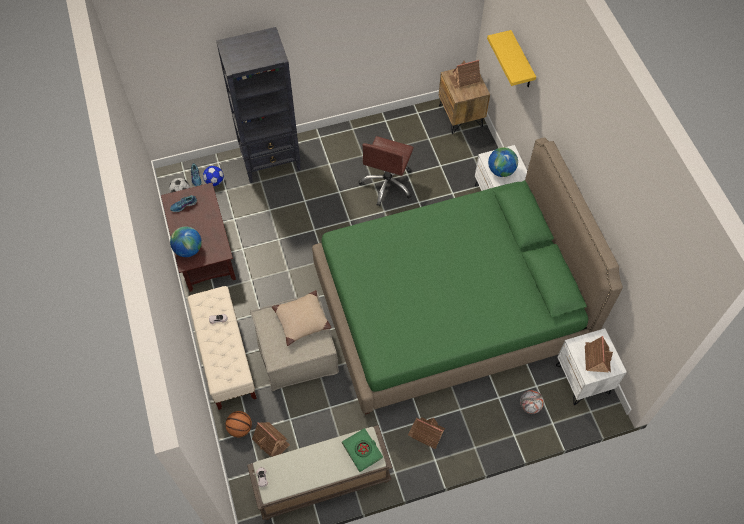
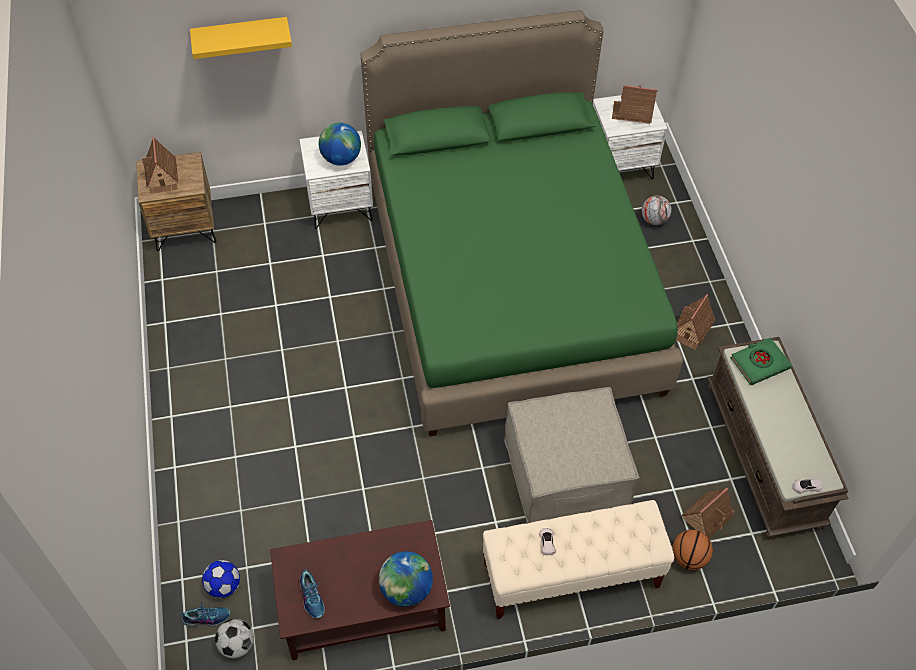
camera: 85 degrees left, 5 degrees down
(271, 161) = (202, 492): black bookcase -> none
(302, 320) = (556, 425): beige pillow -> none
(387, 184) = (288, 331): brown office chair -> none

